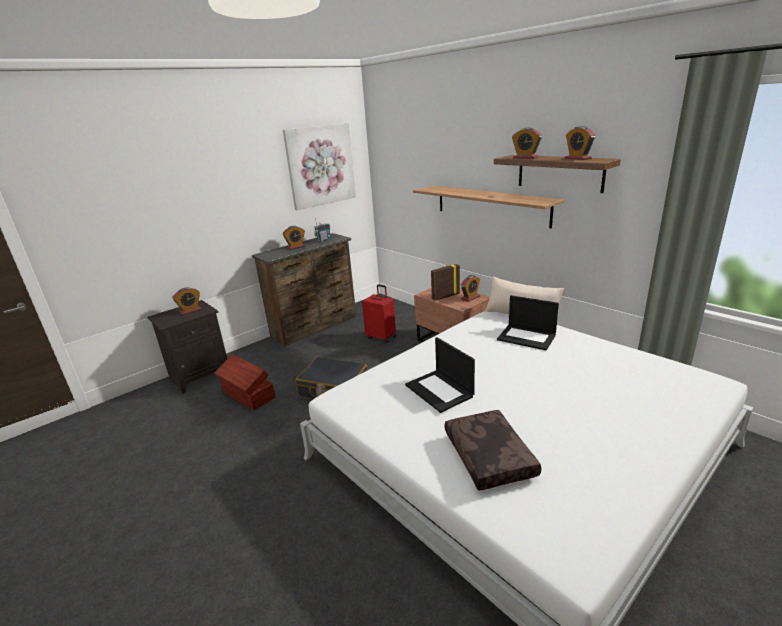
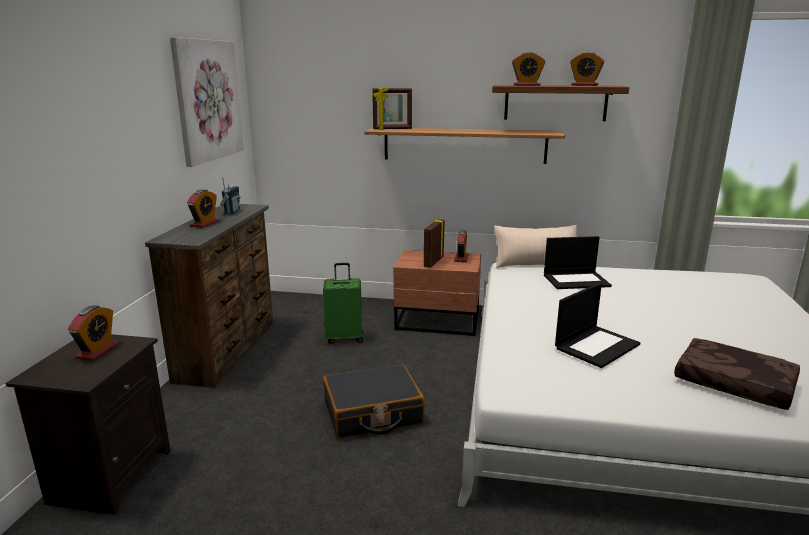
camera: 40 degrees left, 5 degrees down
(248, 395) = (252, 468): brown storage box -> none
(381, 337) = (344, 338): red suitcase -> green suitcase
(436, 189) = (392, 129): none -> picture frame
(440, 391) = (597, 346): laptop -> laptop turned 60 degrees counterclockwise

